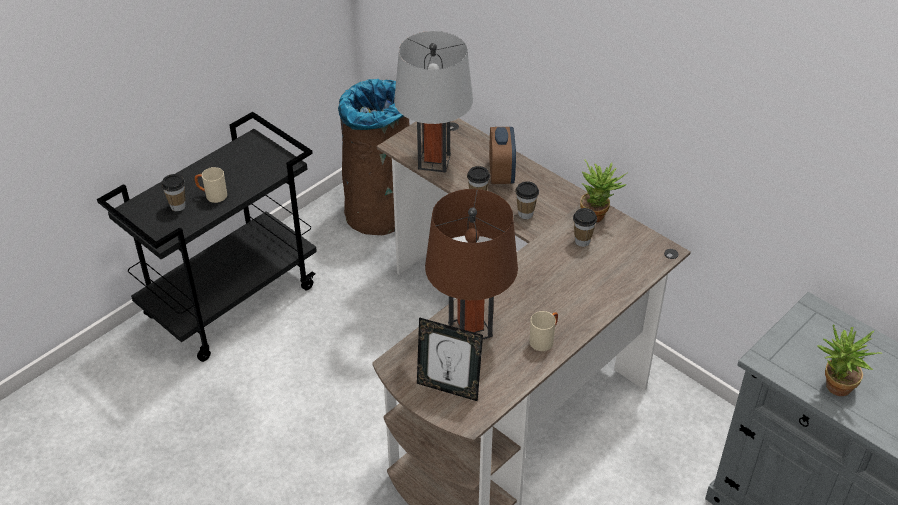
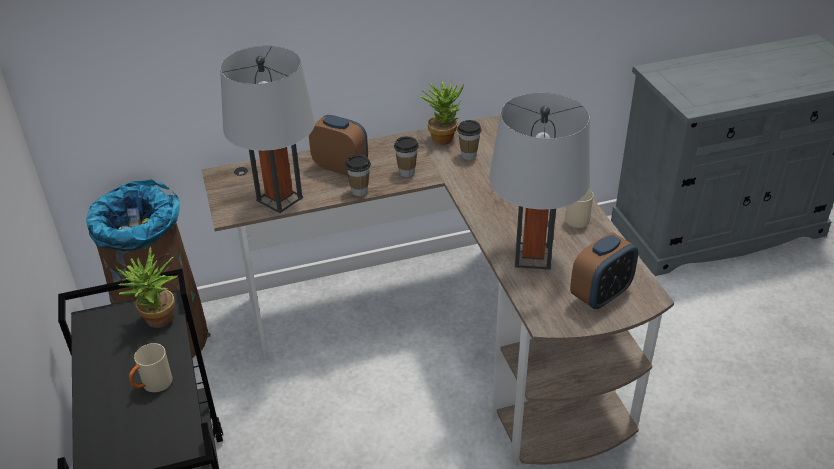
camera: 60 degrees left, 5 degrees down
(178, 206) = (139, 425): cup -> none
(448, 388) = (600, 295): picture frame -> alarm clock
(470, 329) = (532, 256): brown table lamp -> grey table lamp
(834, 388) = (738, 91): potted plant -> potted plant (158, 323)

